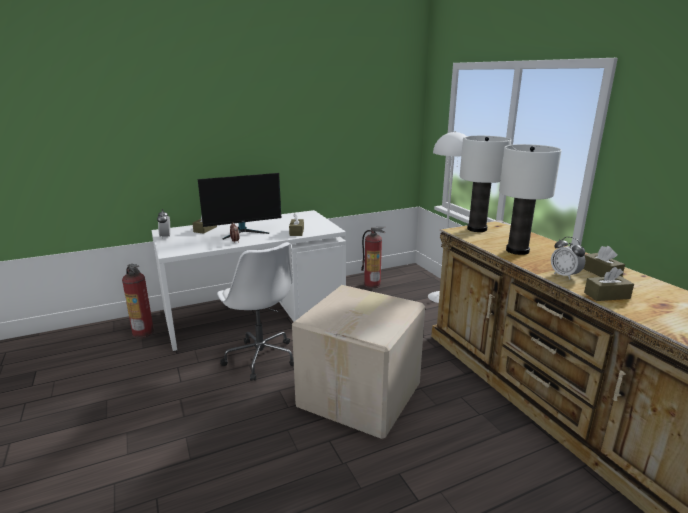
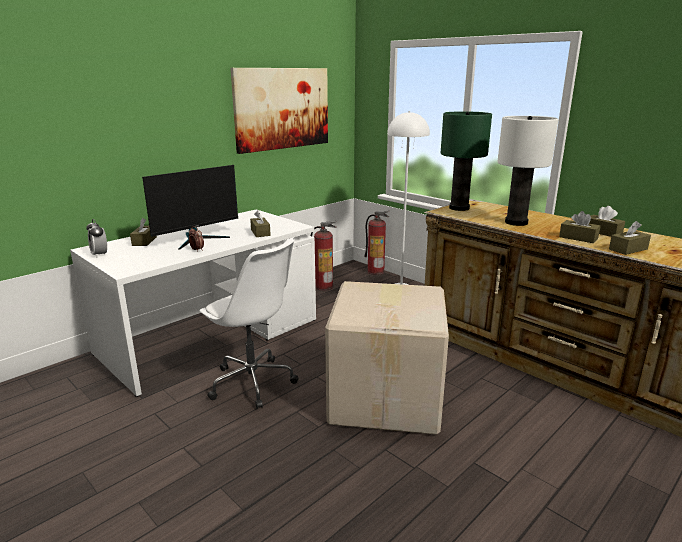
camera: 20 degrees left, 0 degrees up
(143, 333) = (79, 383): fire extinguisher -> fire extinguisher (376, 271)
(346, 124) = (282, 108): none -> picture
(476, 229) = (459, 208): white table lamp -> green table lamp
(565, 275) = (578, 238): alarm clock -> brown tissue box

